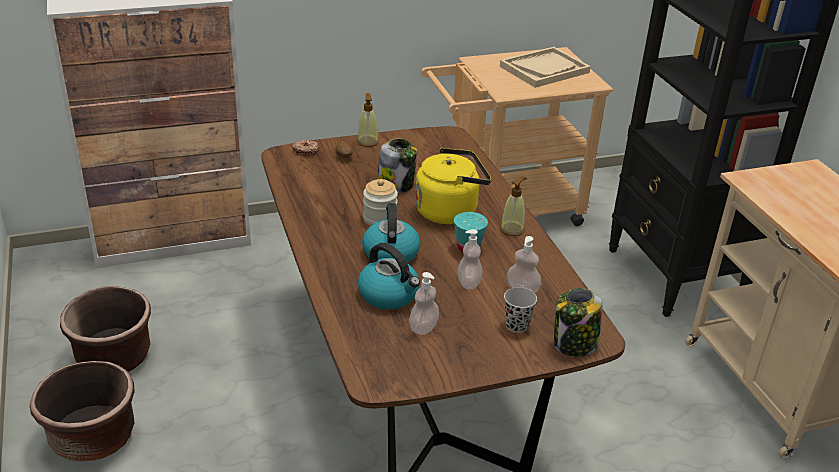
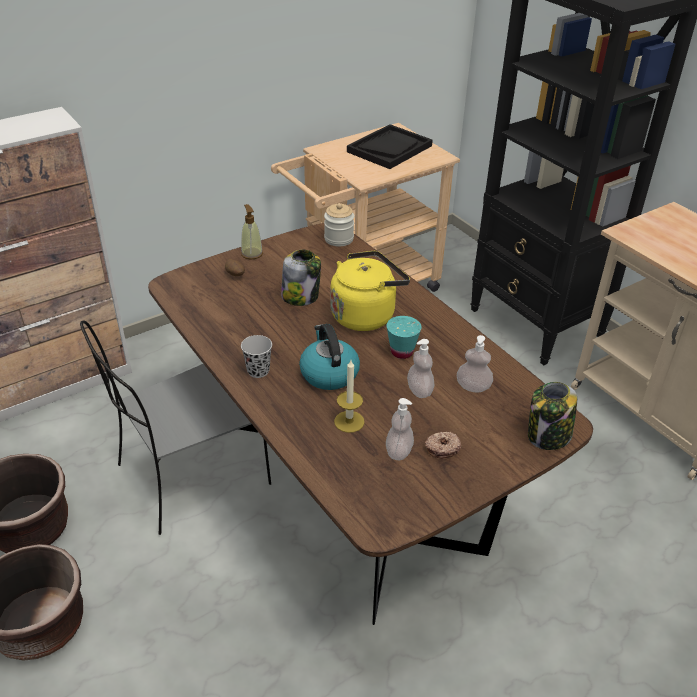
camera: 15 degrees left, 5 degrees up
(269, 345) = (190, 476): none -> grey chair
(305, 151) = (193, 275): donut -> donut (442, 448)
(380, 219) = (301, 337): jar -> jar (339, 239)
(389, 295) = (349, 421): kettle -> candle
(512, 229) = (433, 323): soap dispenser -> none
(516, 325) = (485, 427): black cup -> black cup (258, 371)
(544, 69) = (389, 149): beige tray -> black tray

